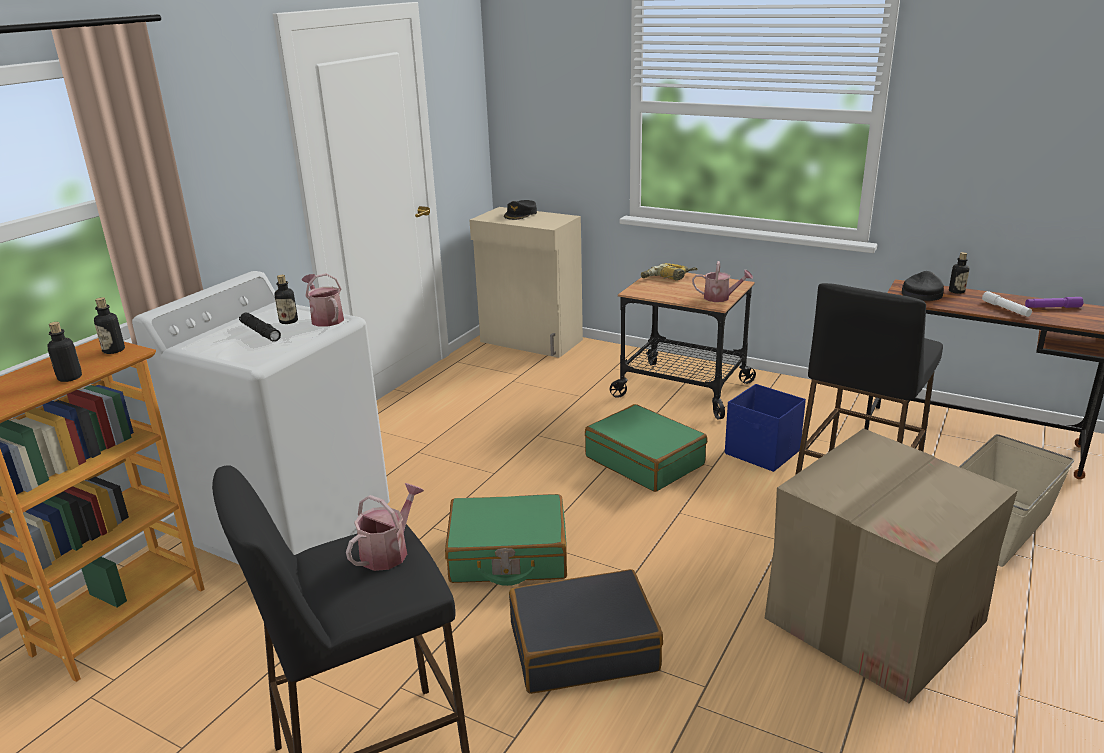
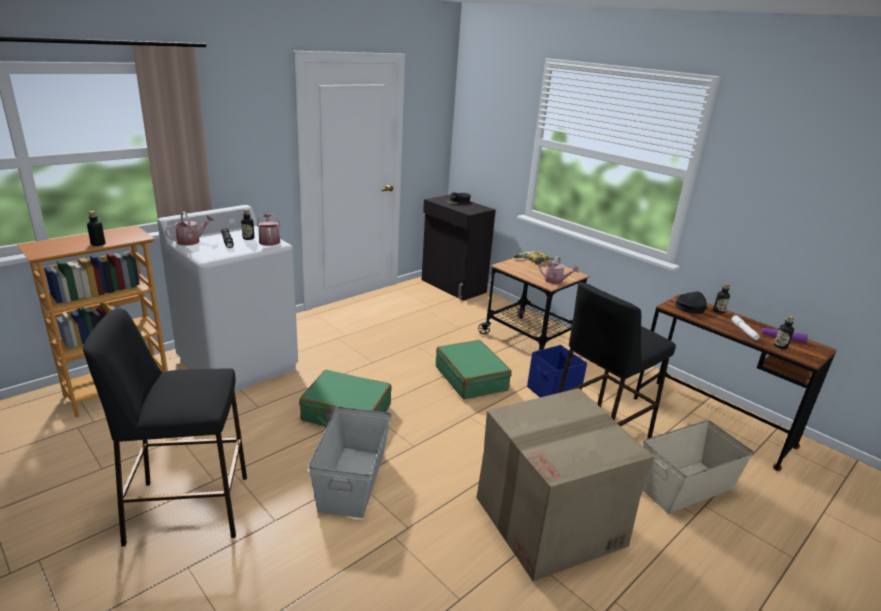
camera: 15 degrees right, 0 degrees up
(114, 350) = (133, 234): bottle -> bottle (780, 346)
(388, 551) = (205, 382): watering can -> watering can (191, 241)
(531, 341) = (453, 286): beige cabinet -> black cabinet
(583, 646) = (351, 480): black suitcase -> grey storage box

